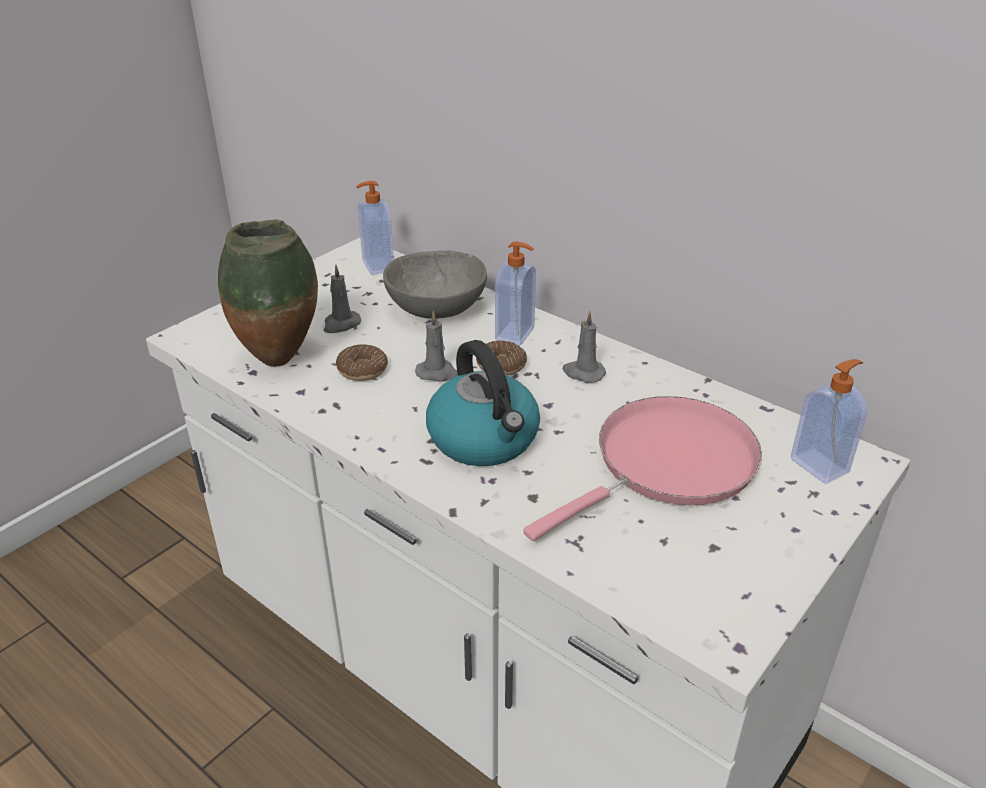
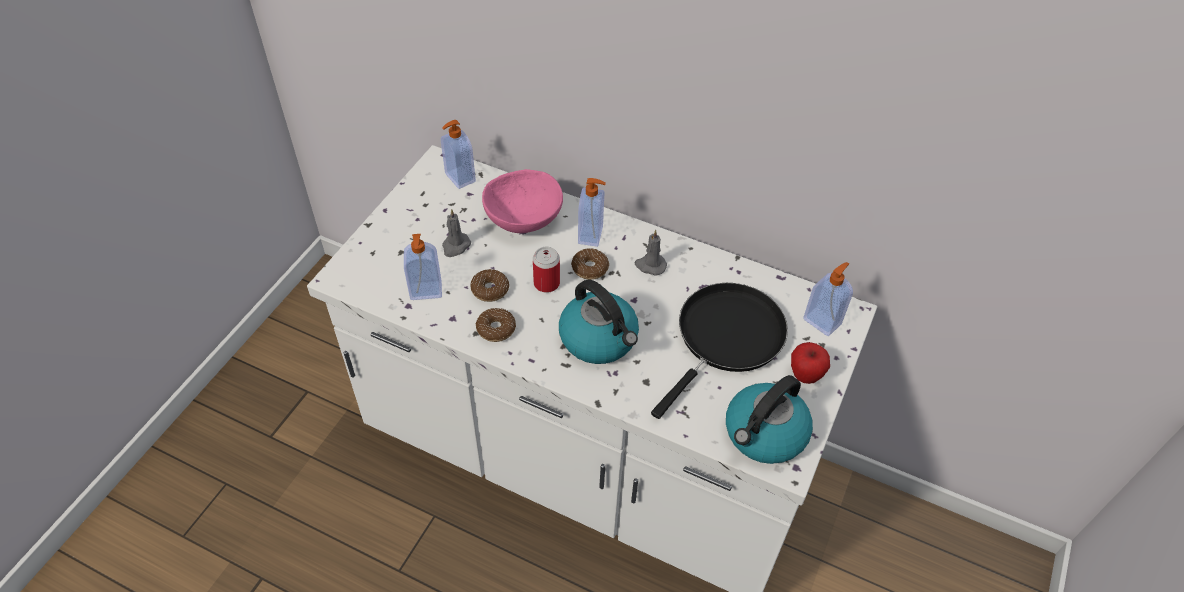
camera: 15 degrees left, 15 degrees up
(282, 361) = (426, 292): vase -> soap dispenser
(351, 409) = (496, 329): none -> donut
(435, 310) = (522, 220): grey bowl -> pink bowl
(438, 373) = (546, 283): grey candle -> can
(667, 464) = (726, 338): pink frying pan -> black frying pan
(696, 592) = (764, 434): none -> kettle
(780, 526) = (805, 375): none -> apple

